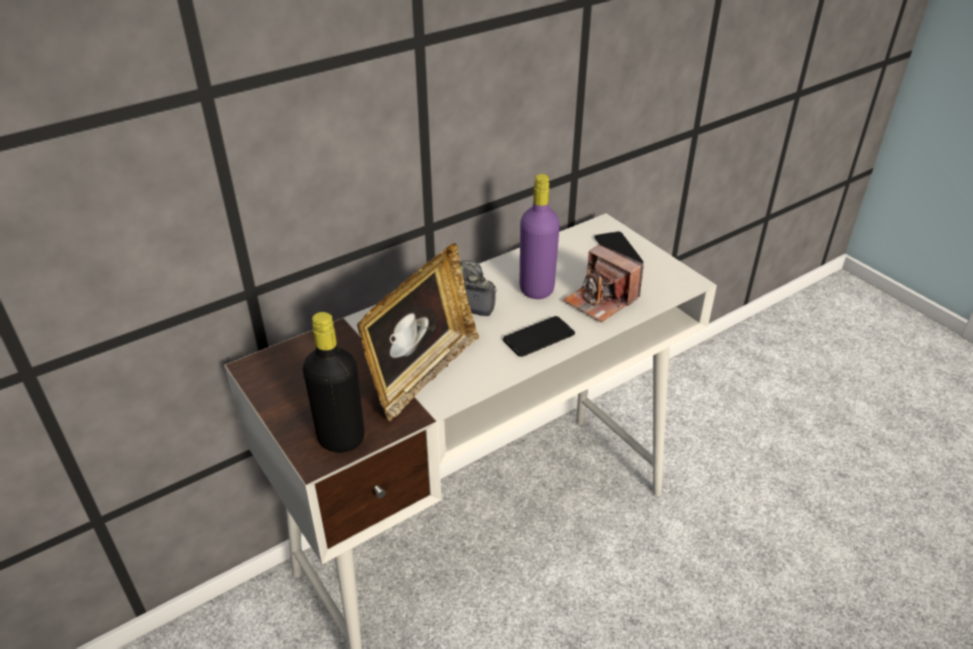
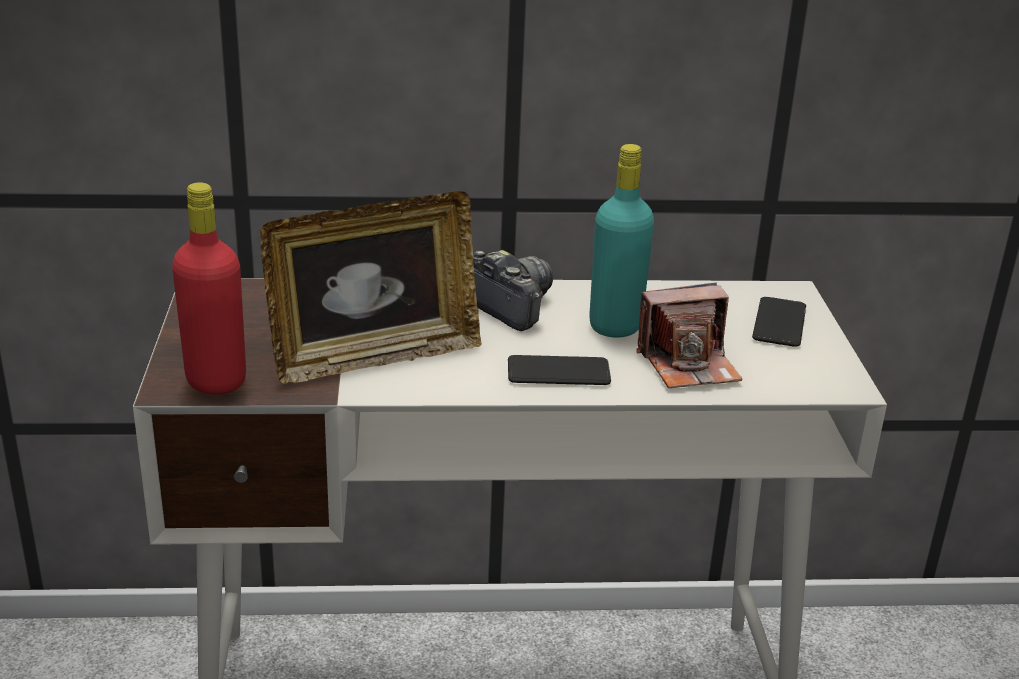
camera: 30 degrees right, 10 degrees down
(341, 439) = (216, 381): black bottle -> red bottle
(536, 289) = (615, 326): purple bottle -> turquoise bottle
(600, 300) = (688, 364): camera -> camera turned 90 degrees counterclockwise

